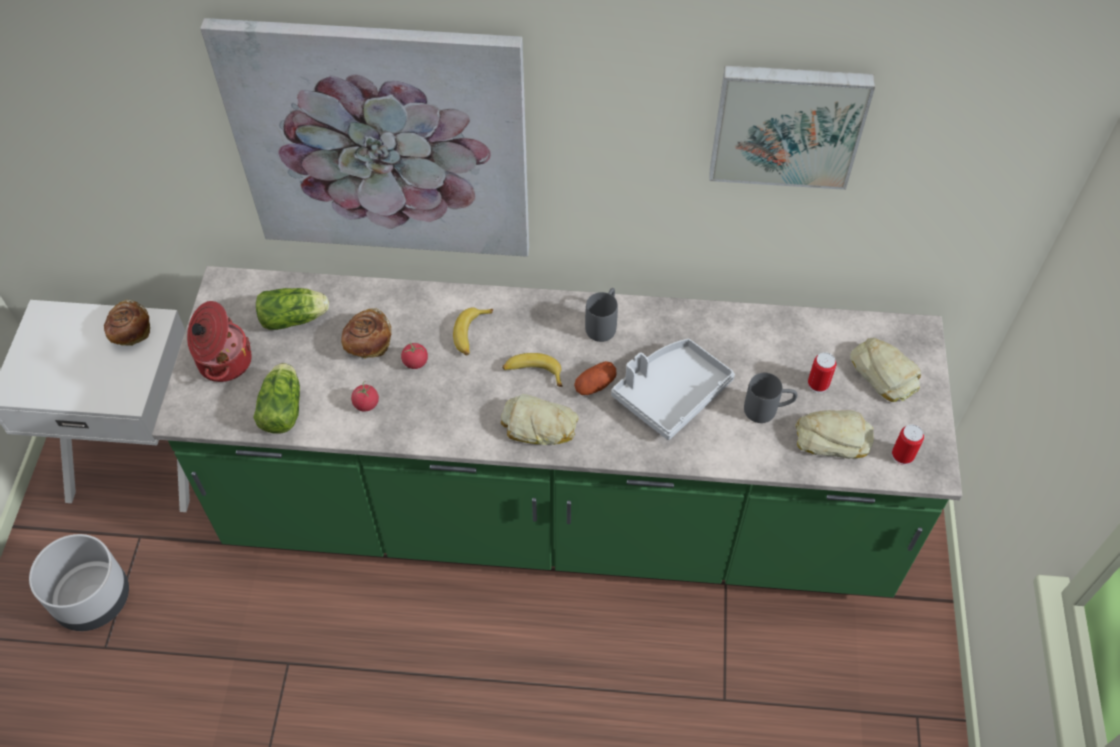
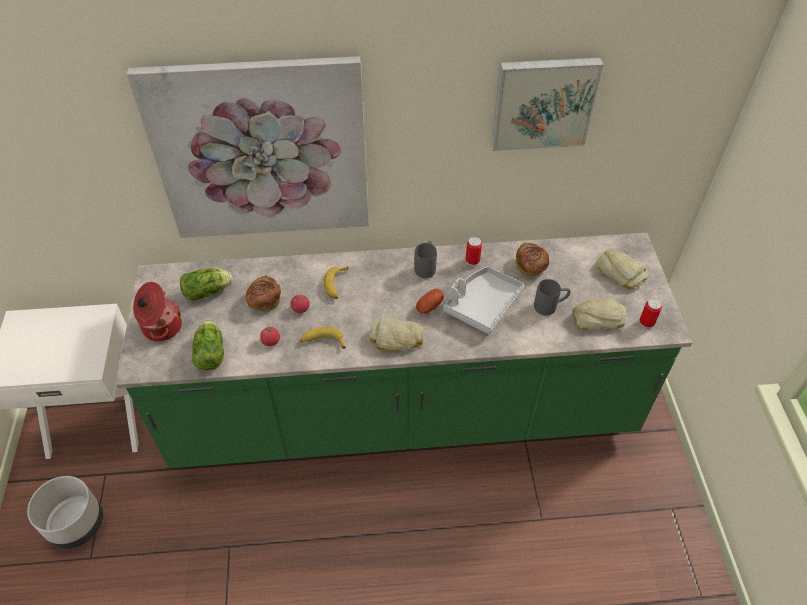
camera: 10 degrees left, 5 degrees down
(130, 332) = (85, 323): bread -> bread (530, 266)
(532, 373) = (384, 304): banana -> banana (322, 341)
(818, 384) = (579, 285): can -> can (472, 261)

